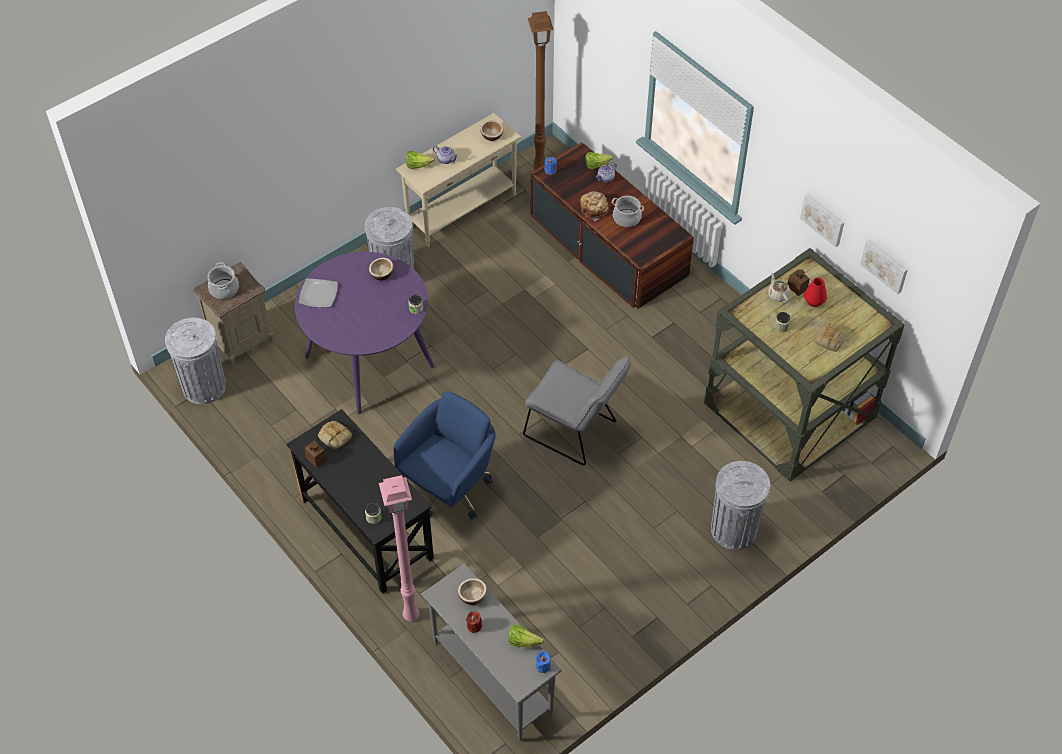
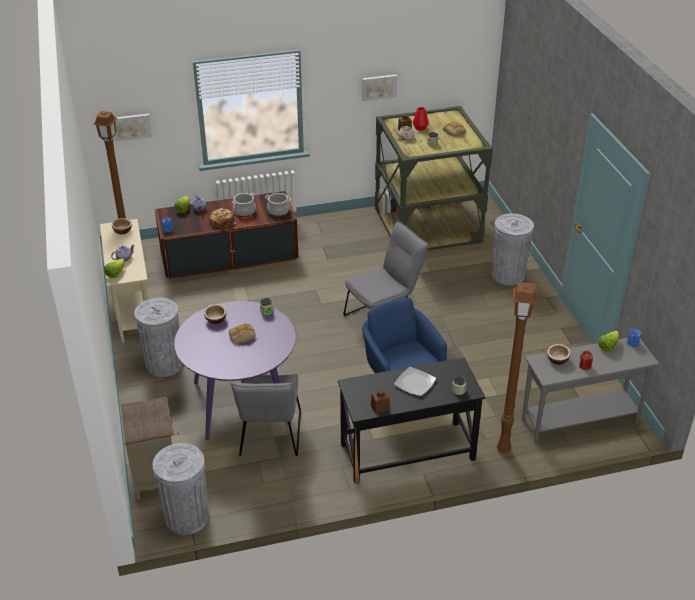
camera: 65 degrees left, 15 degrees down
(224, 289) = (144, 422): cooking pot -> cooking pot (278, 211)
(318, 294) = (207, 360): plate -> plate (415, 383)
(332, 405) = (270, 437): none -> grey chair
(334, 436) = (364, 391): bread -> bread (242, 336)
(409, 615) = (502, 450): pink floor lamp -> brown floor lamp
(885, 265) = (434, 78): picture -> picture (131, 126)

